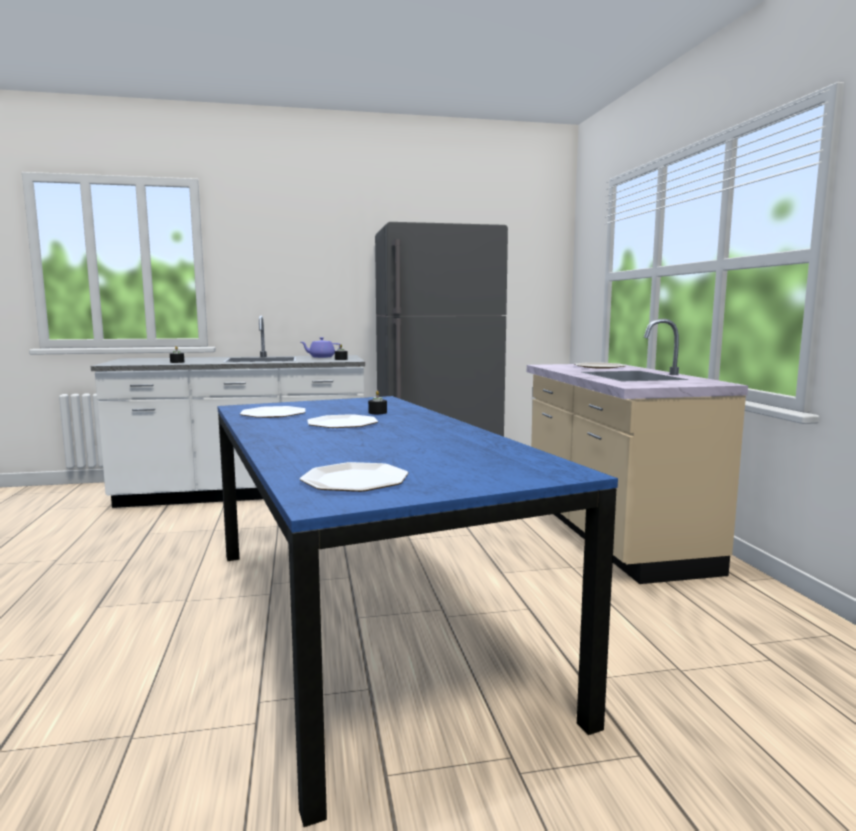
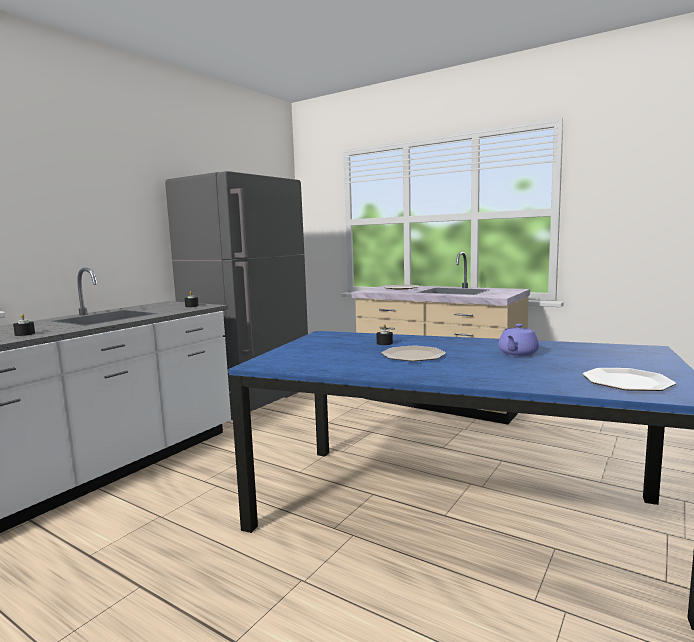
camera: 45 degrees left, 0 degrees up
(273, 414) = (324, 362): plate -> none
(321, 357) = (154, 307): purple teapot -> purple teapot (517, 354)

